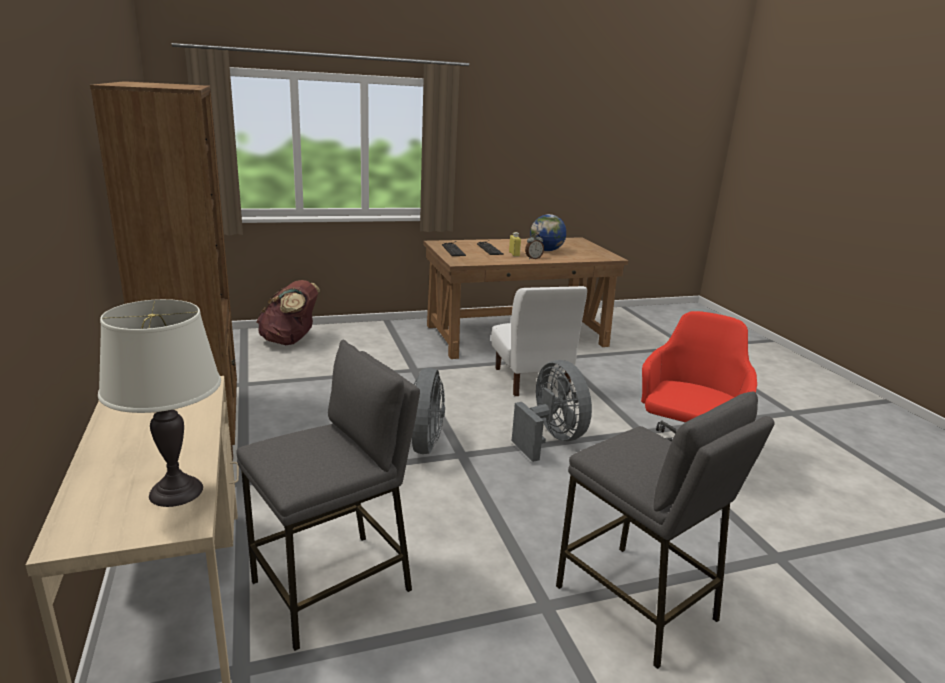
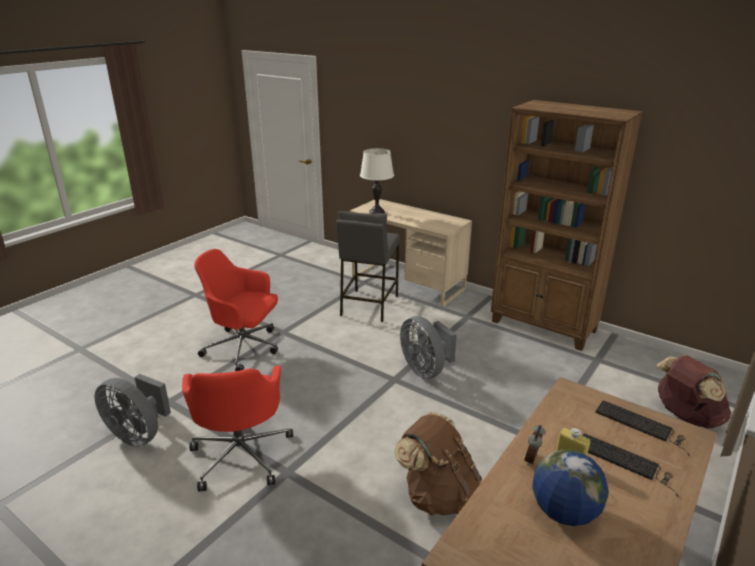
camera: 145 degrees right, 5 degrees up
(531, 380) = (437, 494): white chair -> brown backpack
(550, 439) = (353, 422): grey fan -> grey fan (139, 434)
(636, 603) = (244, 348): grey stool -> red office chair

